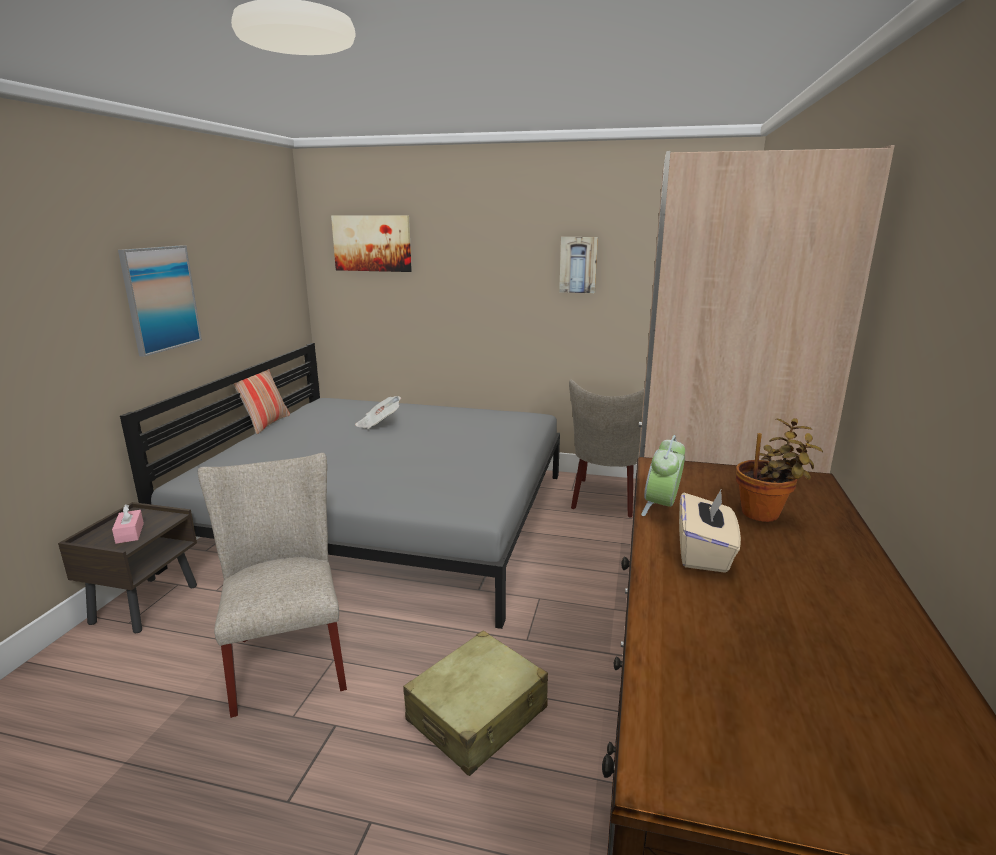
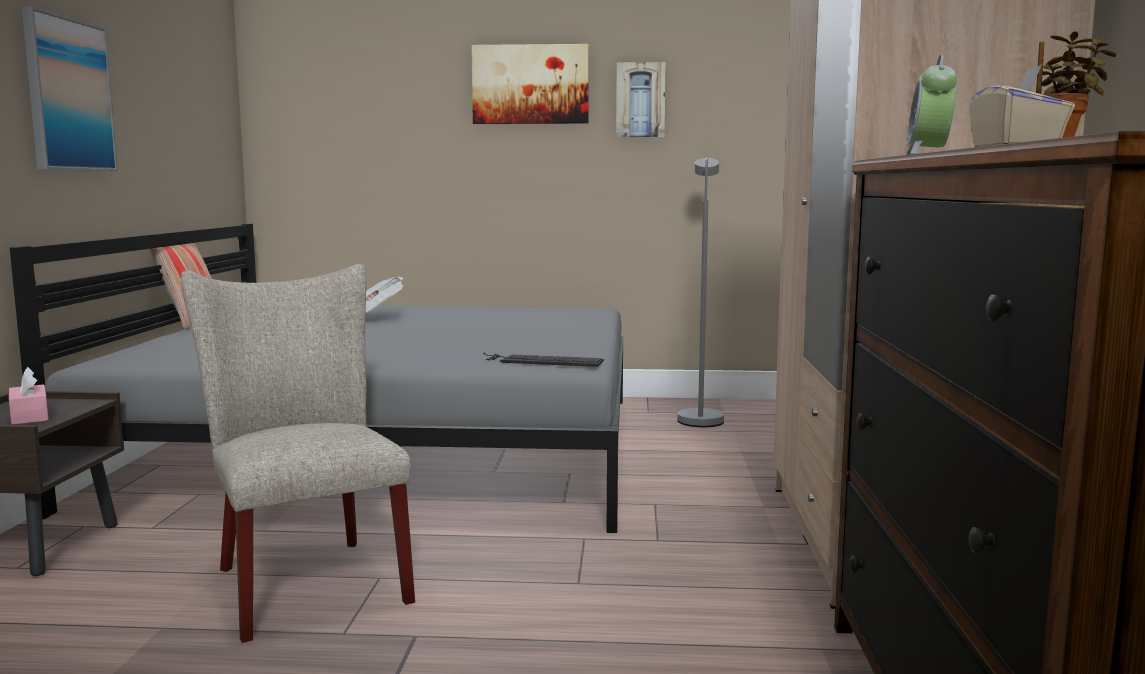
camera: 10 degrees left, 10 degrees down
(372, 243) = (346, 77): picture -> picture (530, 84)
(461, 501) = (540, 361): none -> keyboard
(477, 715) = (624, 609): beige suitcase -> none
(606, 500) = (700, 418): beige chair -> grey floor lamp

